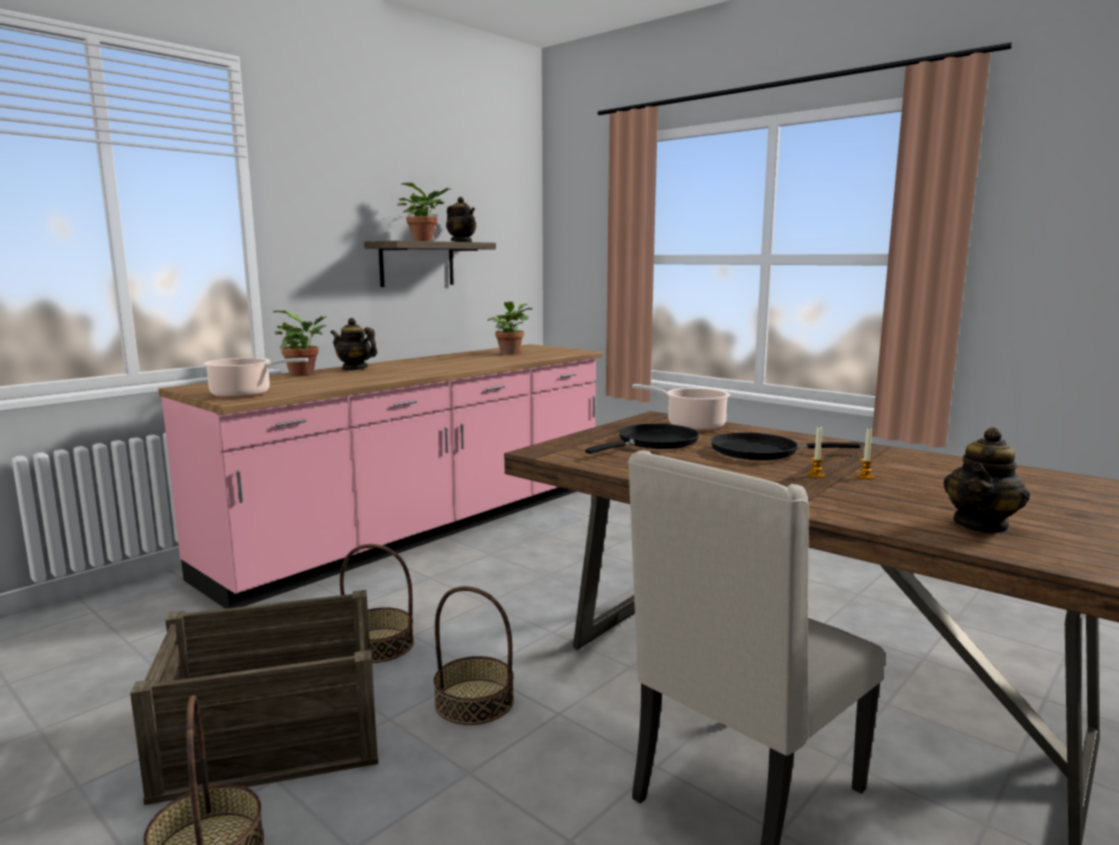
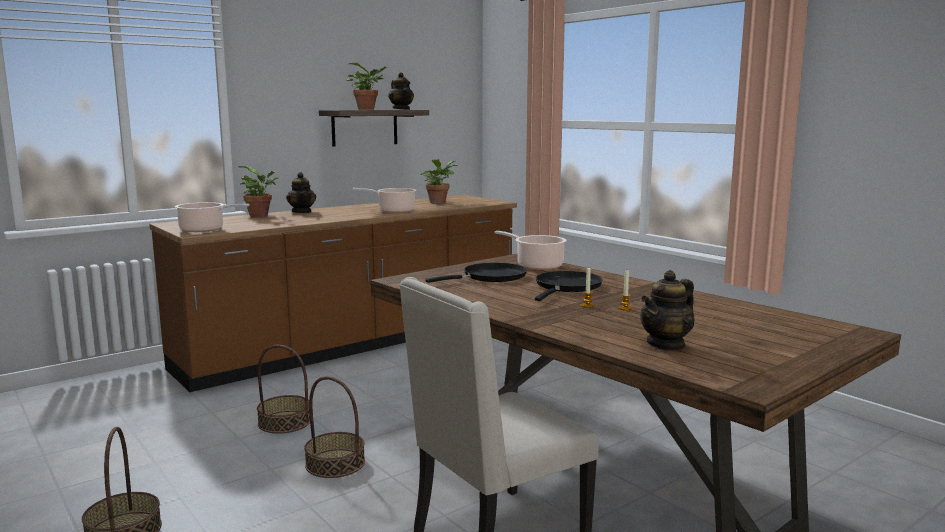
camera: 10 degrees right, 0 degrees up
(272, 732) = (189, 469): crate -> none
(354, 368) = (302, 212): teapot -> teapot turned 150 degrees counterclockwise
(423, 529) = (355, 344): pink counter -> brown counter
(469, 364) = (394, 211): none -> cooking pot
(760, 452) = (566, 287): black frying pan -> black frying pan turned 105 degrees clockwise

